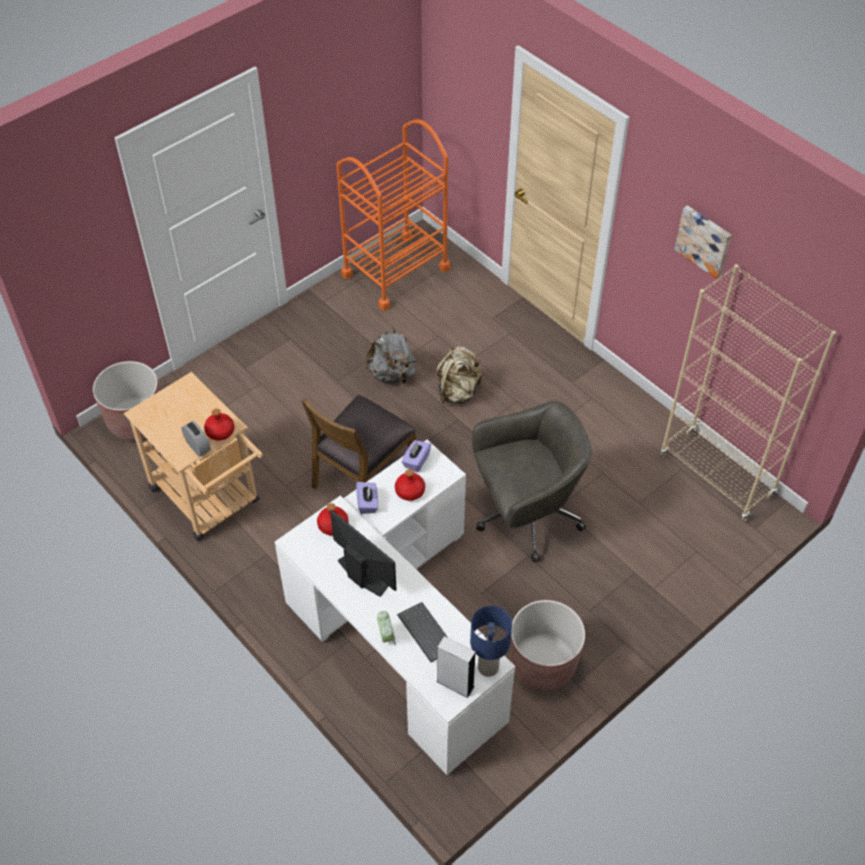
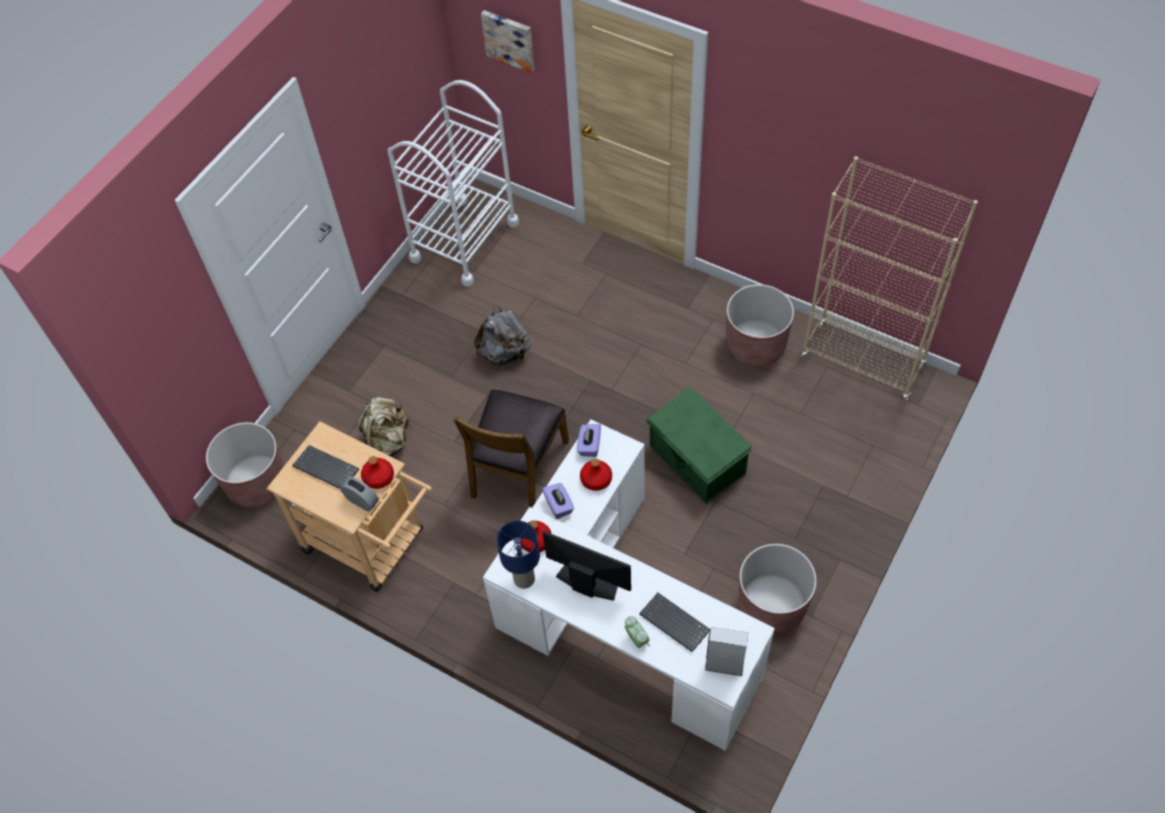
camera: 15 degrees left, 5 degrees up
(178, 411) = (324, 469): none -> keyboard
(395, 271) = (464, 241): orange cart -> white cart
(458, 392) = (579, 351): beige backpack -> beige backpack (388, 441)
(488, 666) = (749, 637): blue table lamp -> blue table lamp (524, 578)
(525, 516) = (696, 460): grey office chair -> green storage box
(621, 432) = (755, 345): none -> brown planter
(704, 240) = (814, 139): picture -> picture (509, 39)

